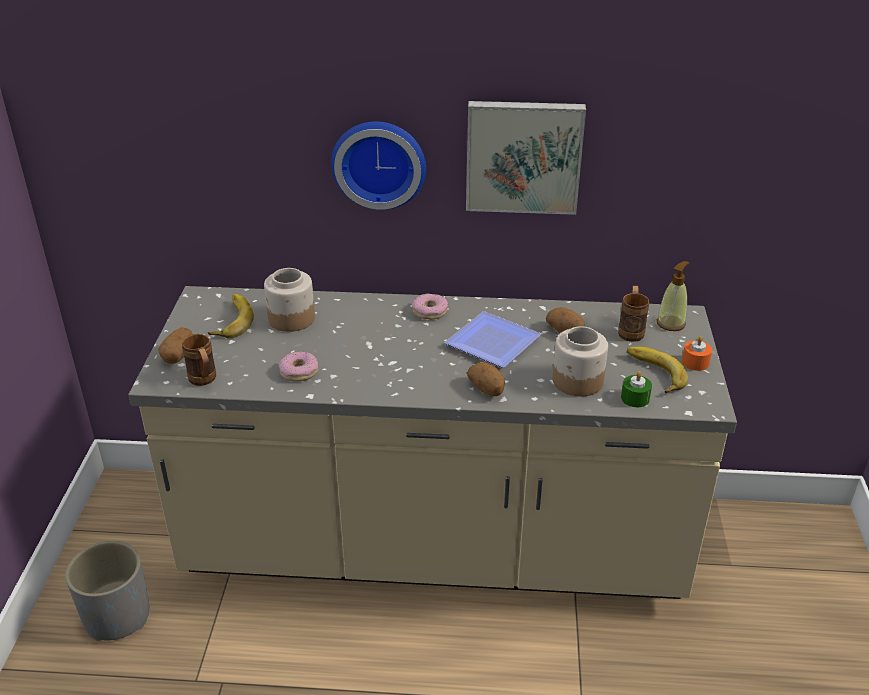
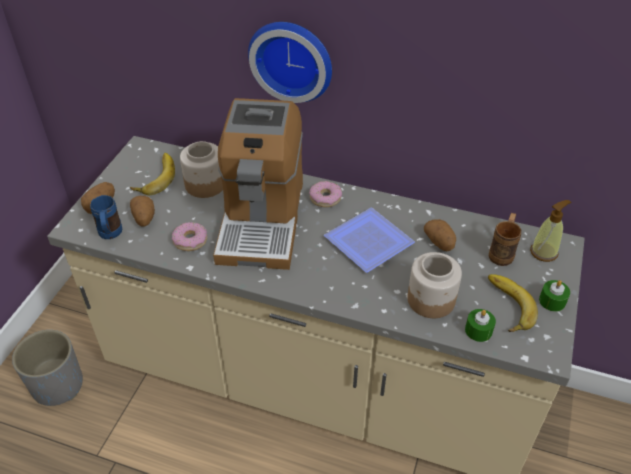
camera: 15 degrees right, 10 degrees up
(204, 381) = (110, 235): brown mug -> blue mug
(369, 340) = (261, 219): none -> coffee machine
(487, 389) = (344, 292): potato -> potato (144, 218)
(523, 156) = (425, 73): picture -> none
(695, 362) = (552, 301): orange candle -> green candle

